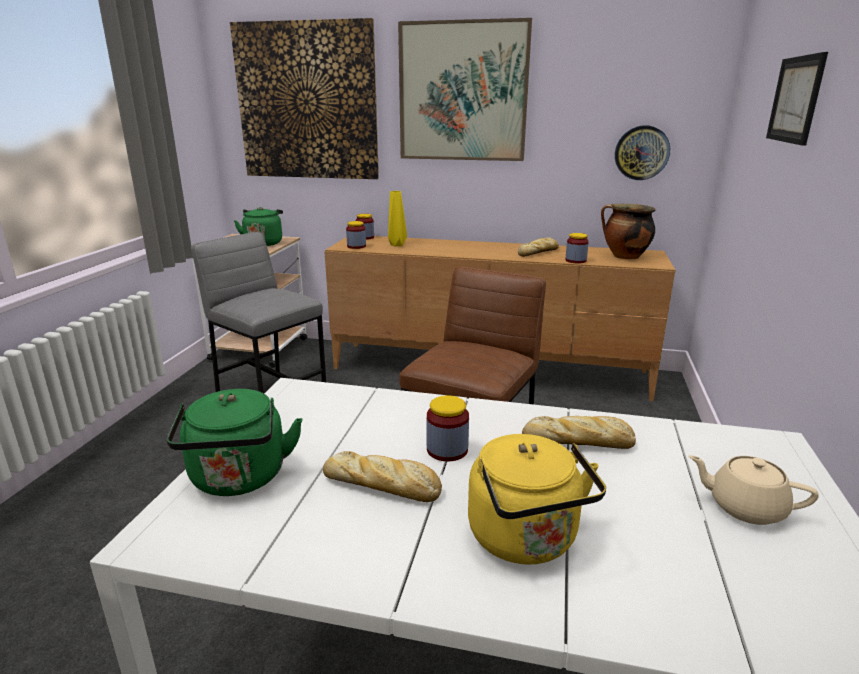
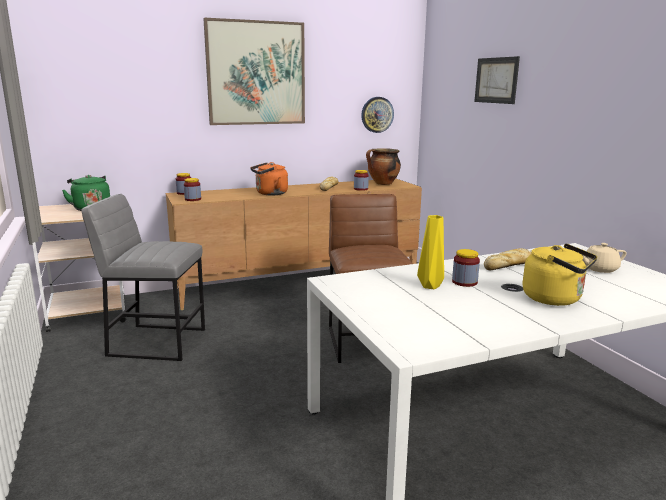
camera: 35 degrees left, 5 degrees down
(239, 479) = (396, 320): green kettle -> none
(307, 102) = (119, 79): picture -> none
(383, 485) = (466, 301): bread -> none
(396, 245) = (222, 195): yellow vase -> yellow vase (430, 287)
(449, 251) = (270, 194): none -> orange kettle

